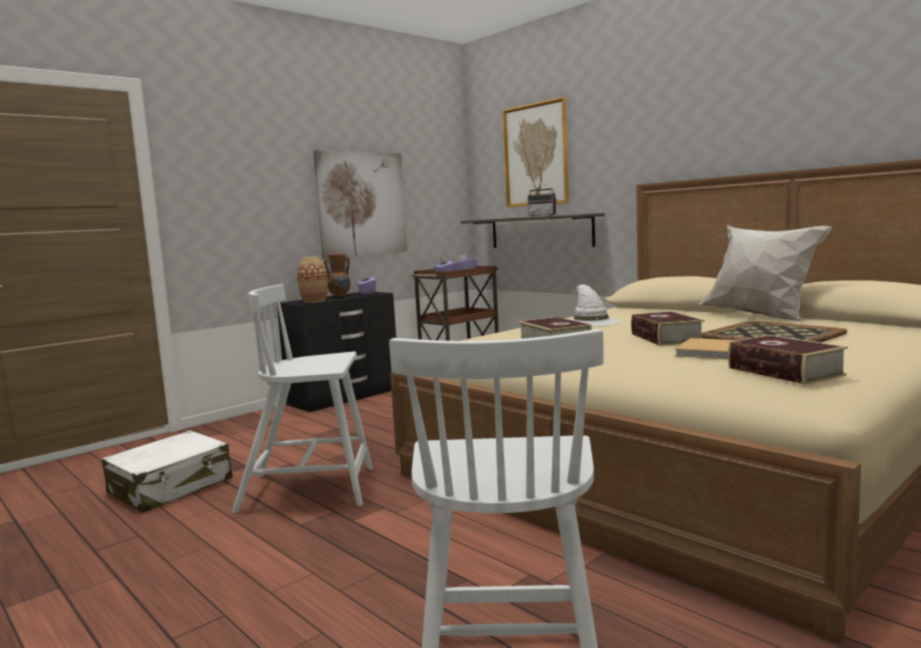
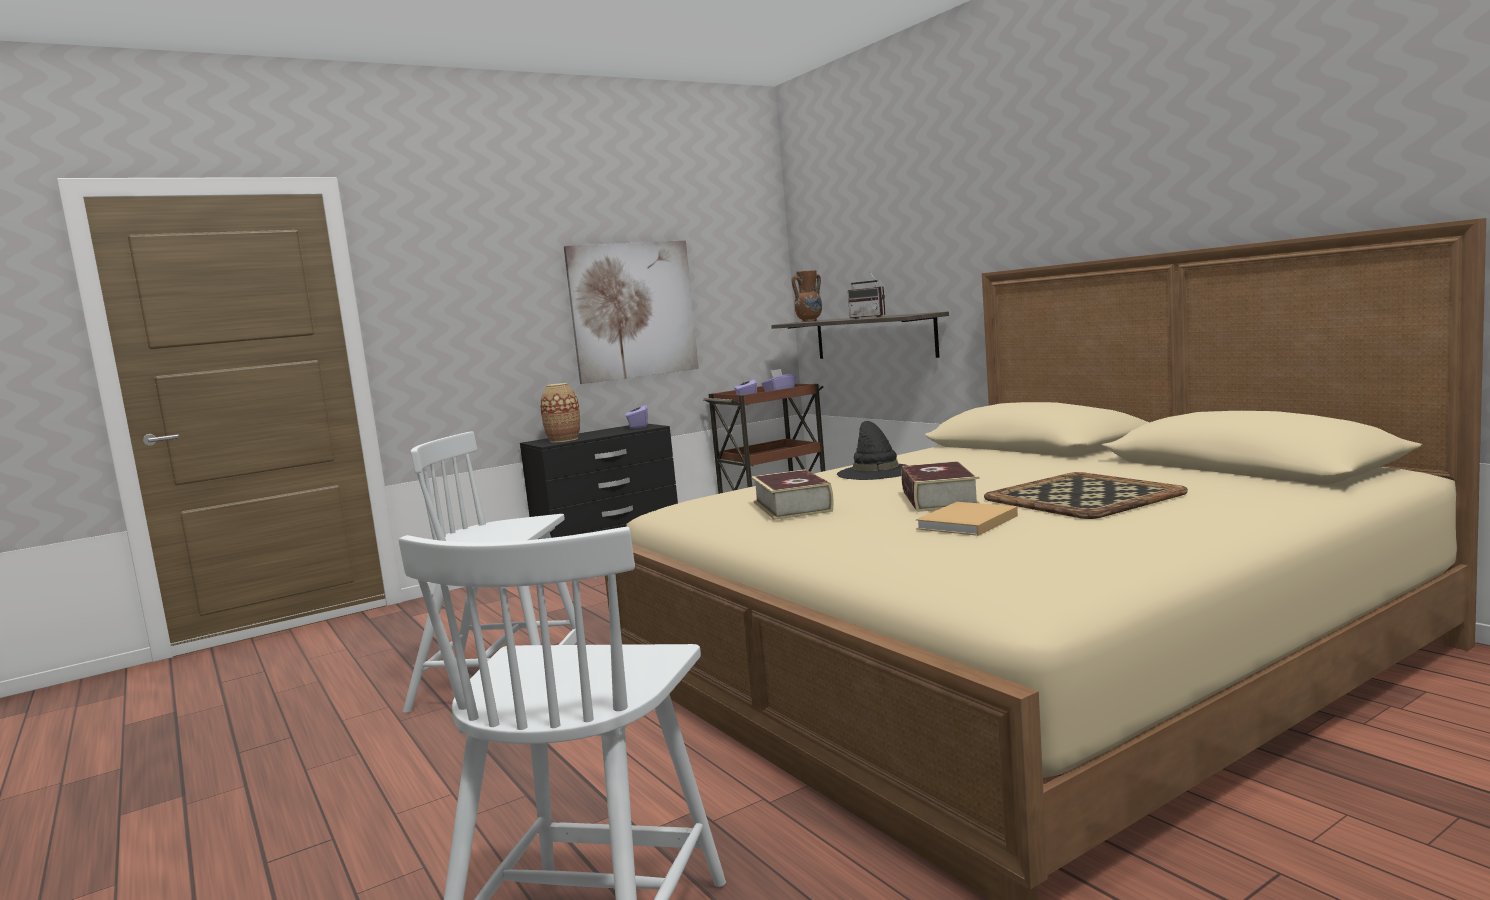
camera: 10 degrees right, 0 degrees up
(171, 487) = (354, 677): white suitcase -> none
(340, 296) = (602, 431): brown vase -> brown vase (810, 321)
(536, 155) = (864, 233): picture -> none
(590, 322) = (875, 471): white hat -> black hat
(759, 316) = (1106, 463): white pillow -> none
(785, 371) = (1026, 556): book -> none

